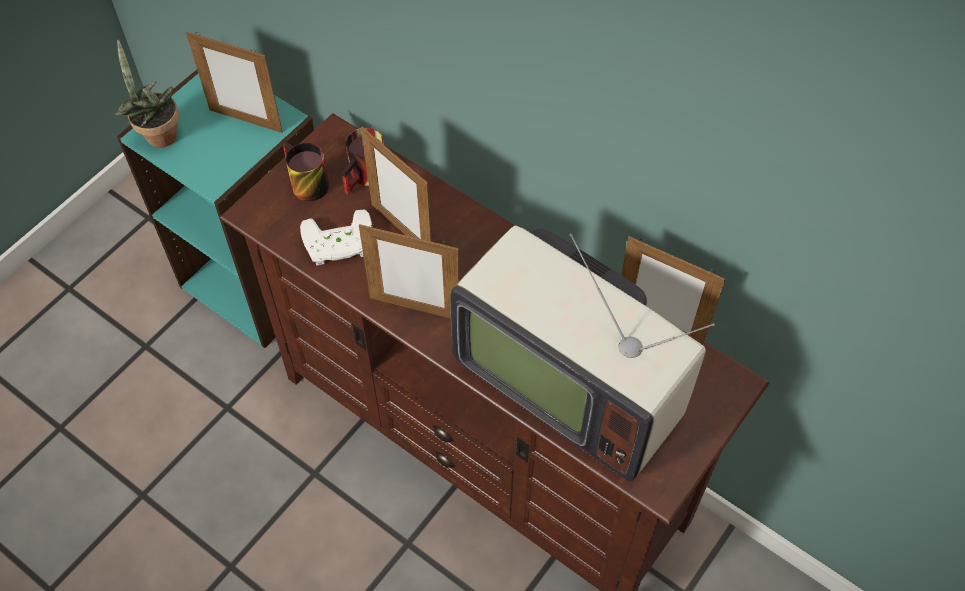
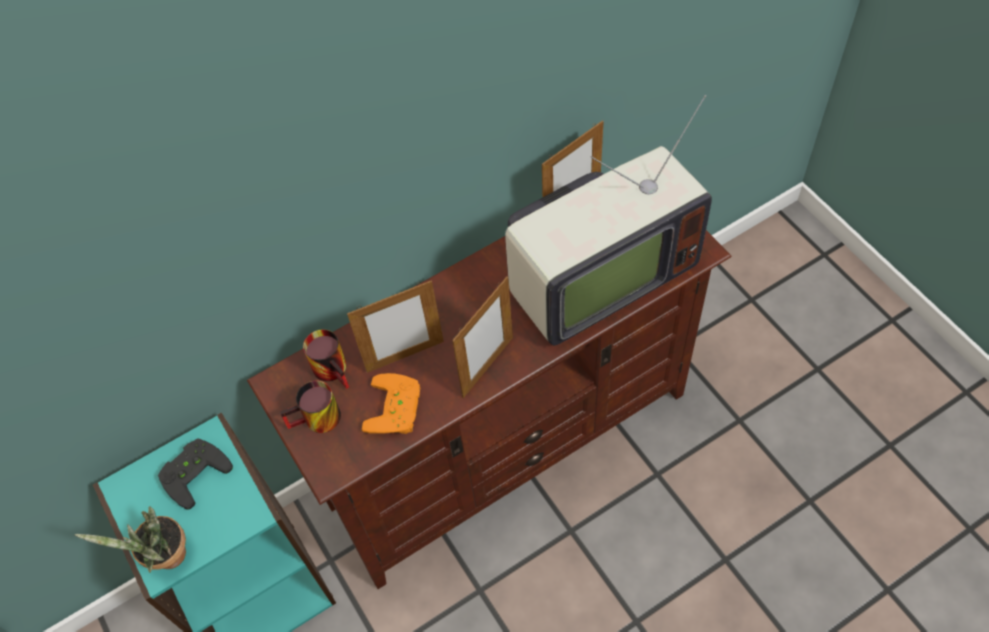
camera: 65 degrees left, 0 degrees up
(246, 120) = (193, 471): picture frame -> black game controller
(338, 244) = (397, 409): white game controller -> orange game controller

